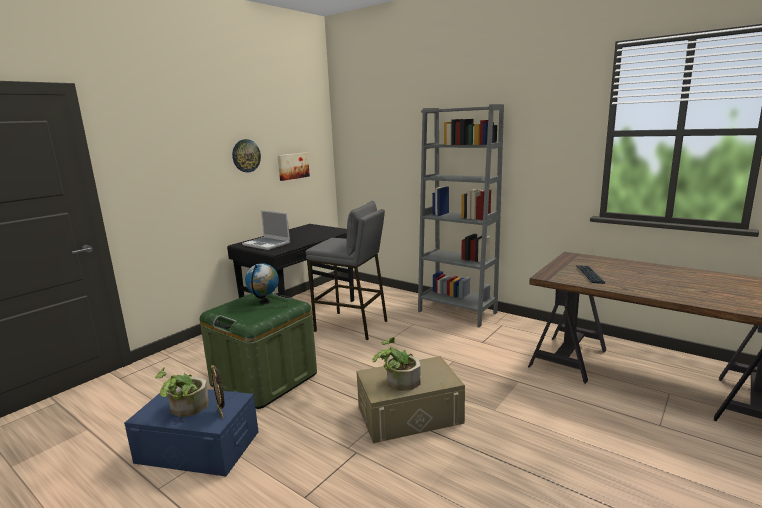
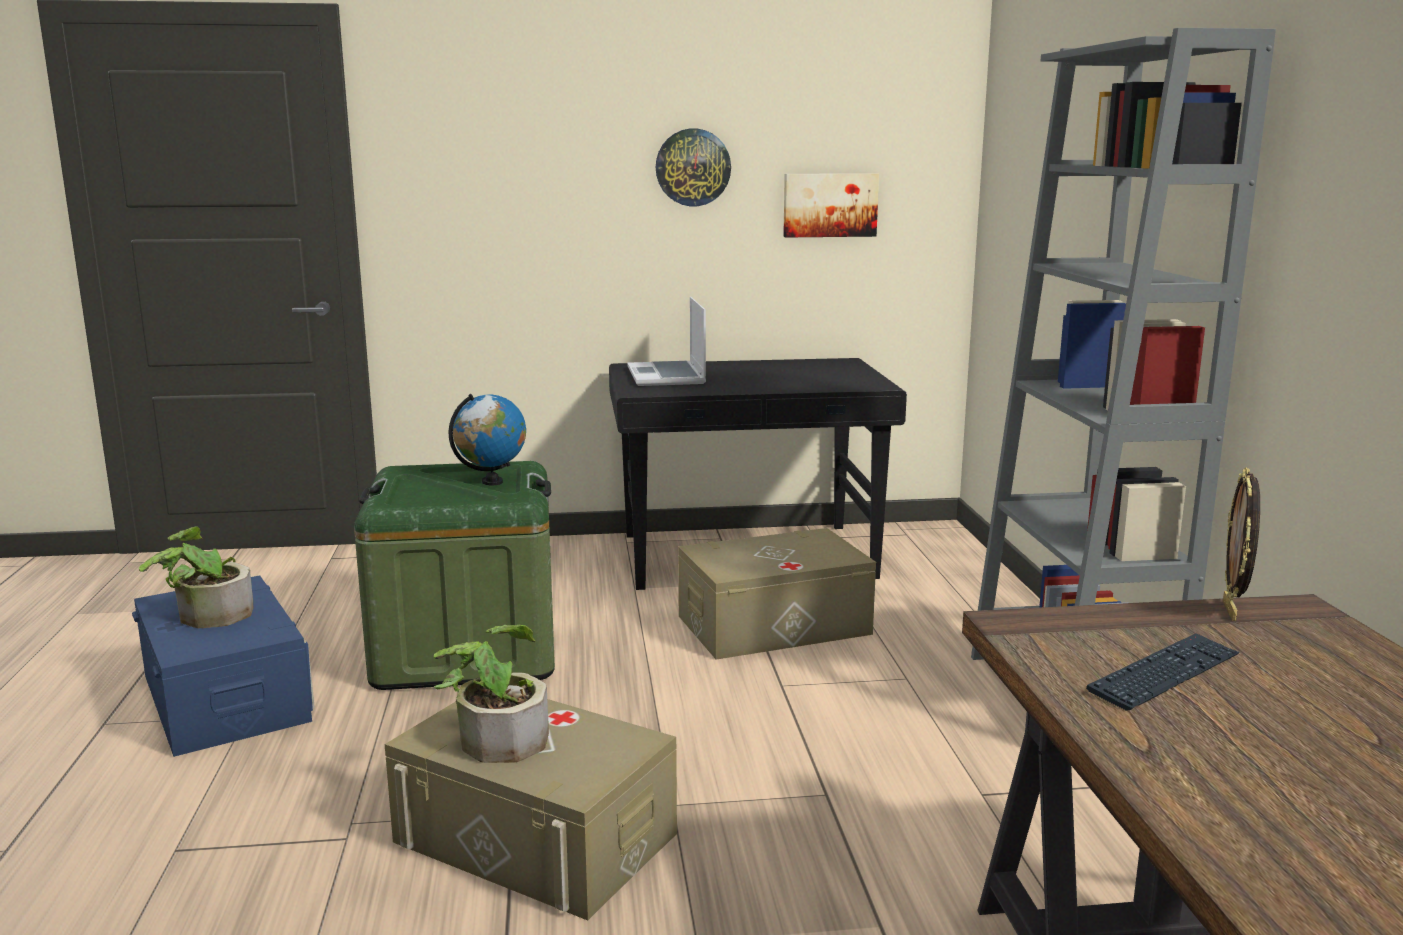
camera: 45 degrees right, 0 degrees up
(221, 413) = (219, 643): picture frame -> picture frame (1231, 611)
(351, 326) = (773, 625): grey stool -> beige storage box

